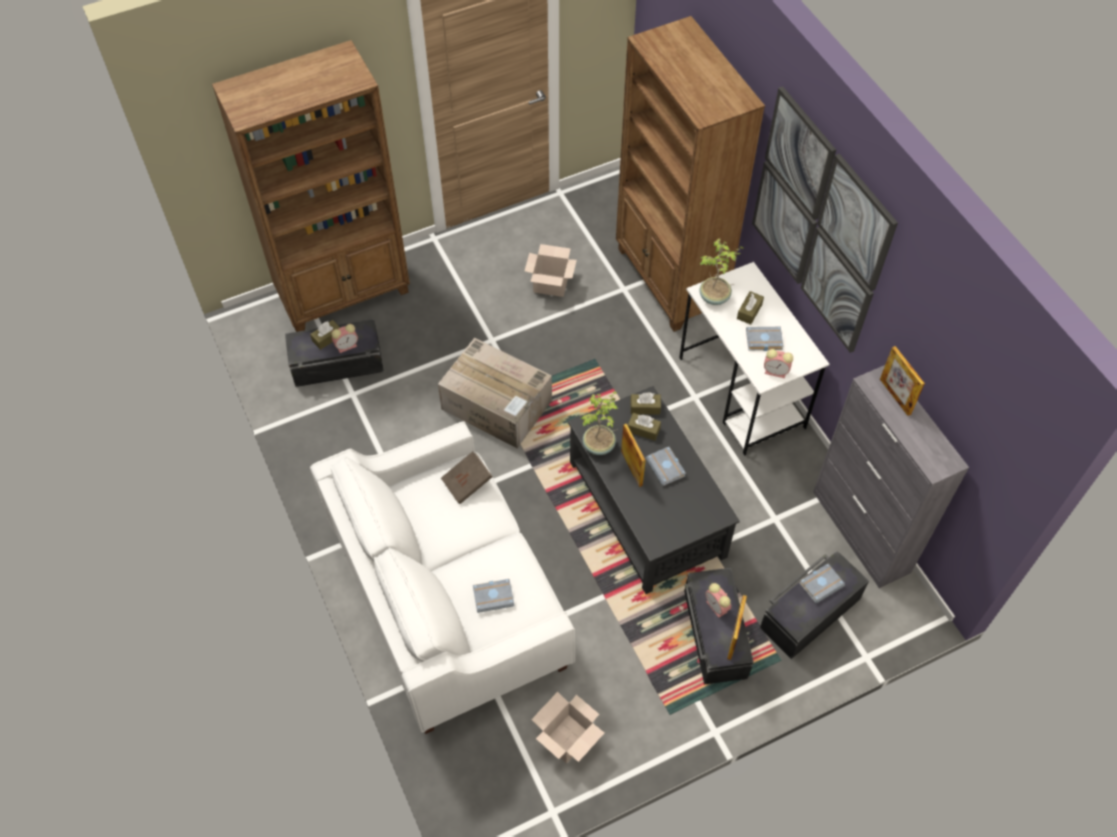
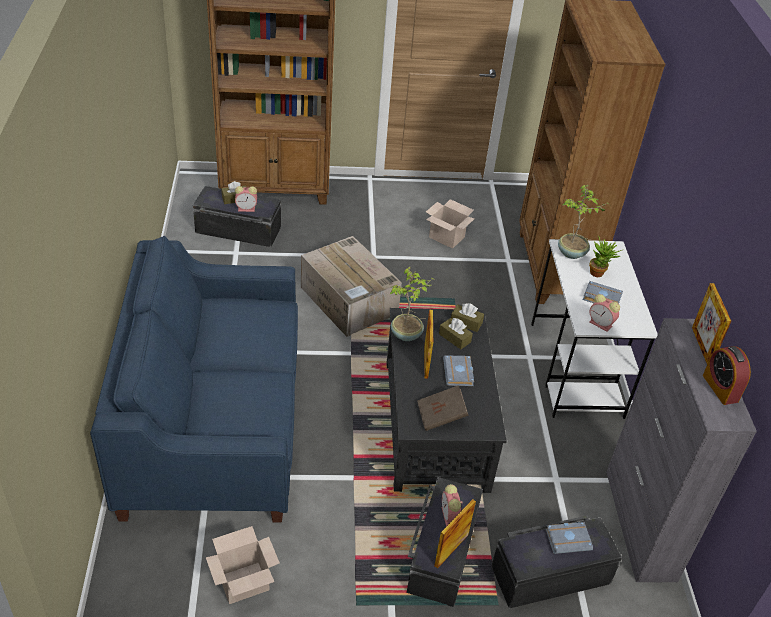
camera: 20 degrees right, 15 degrees down
(449, 599) = (213, 424): white sofa -> blue sofa
(467, 483) = (270, 317): brown book -> brown book (441, 416)
(494, 596) = (234, 407): grey book -> none
(749, 311) = (599, 273): brown tissue box -> potted plant
(819, 222) = (683, 176): picture -> none
(926, 435) = (720, 388): none -> alarm clock

